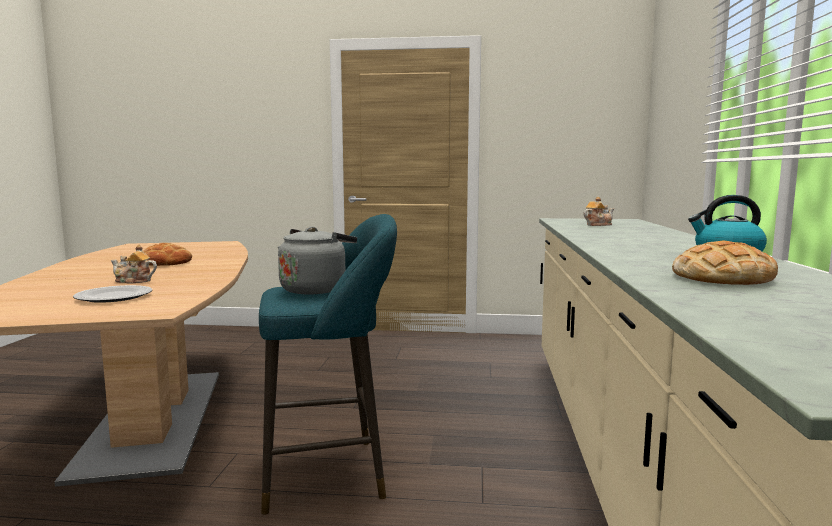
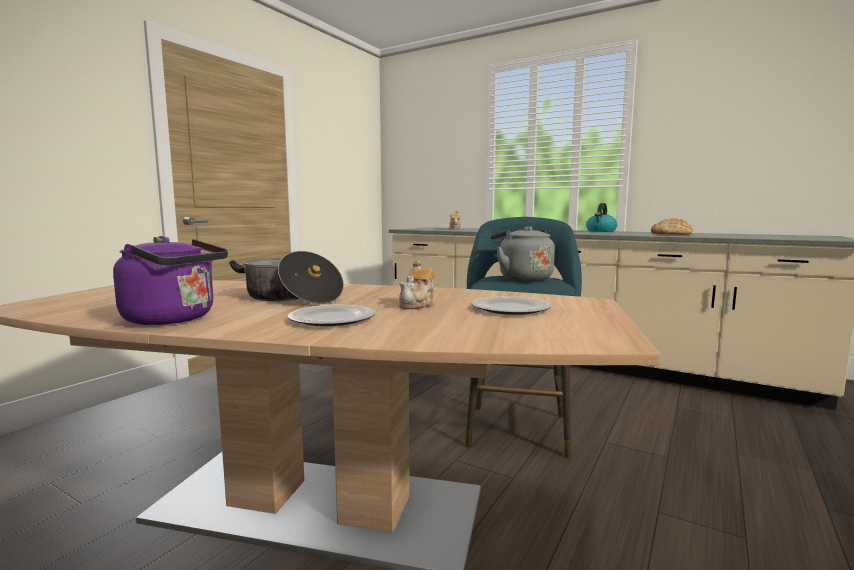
camera: 65 degrees left, 0 degrees up
(84, 275) = (332, 318): none -> plate
(92, 260) = (175, 319): none -> purple kettle
(166, 263) = (291, 298): bread -> cooking pot

